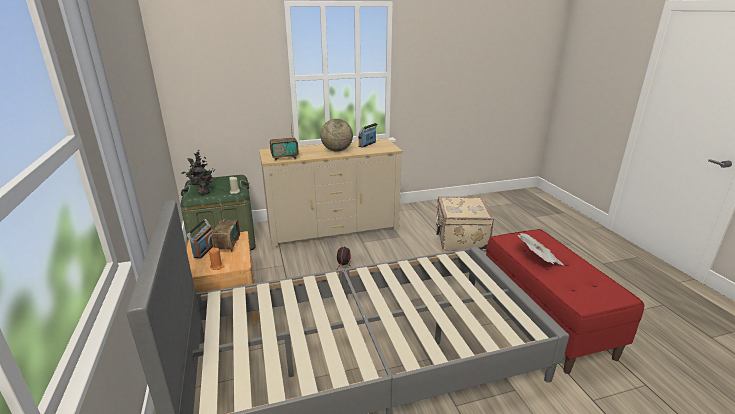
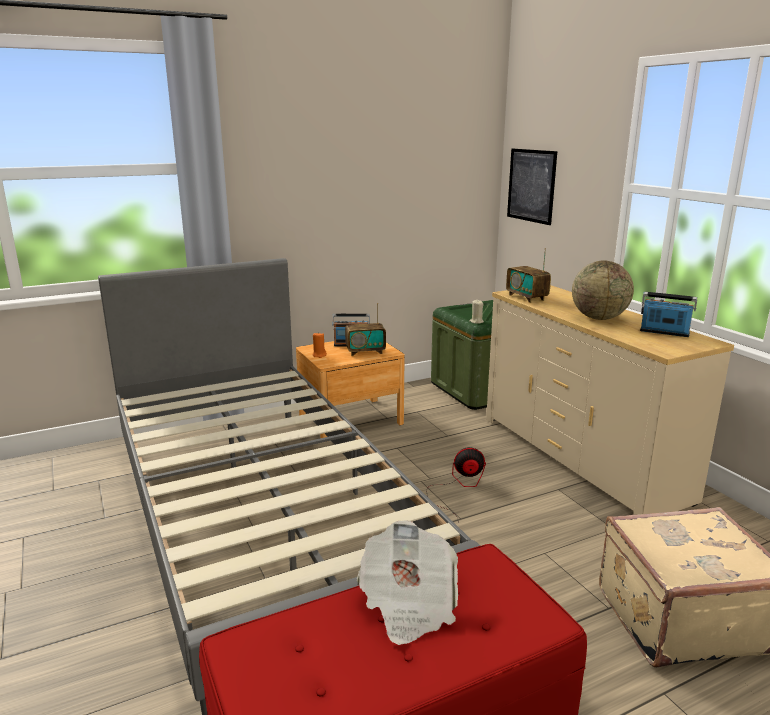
camera: 80 degrees right, 5 degrees down
(199, 89) = (531, 185): none -> picture
(203, 193) = (464, 311): potted plant -> none

